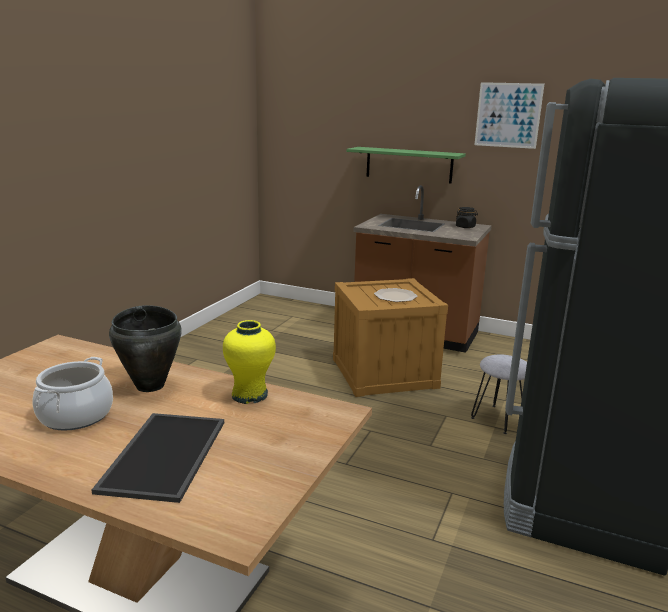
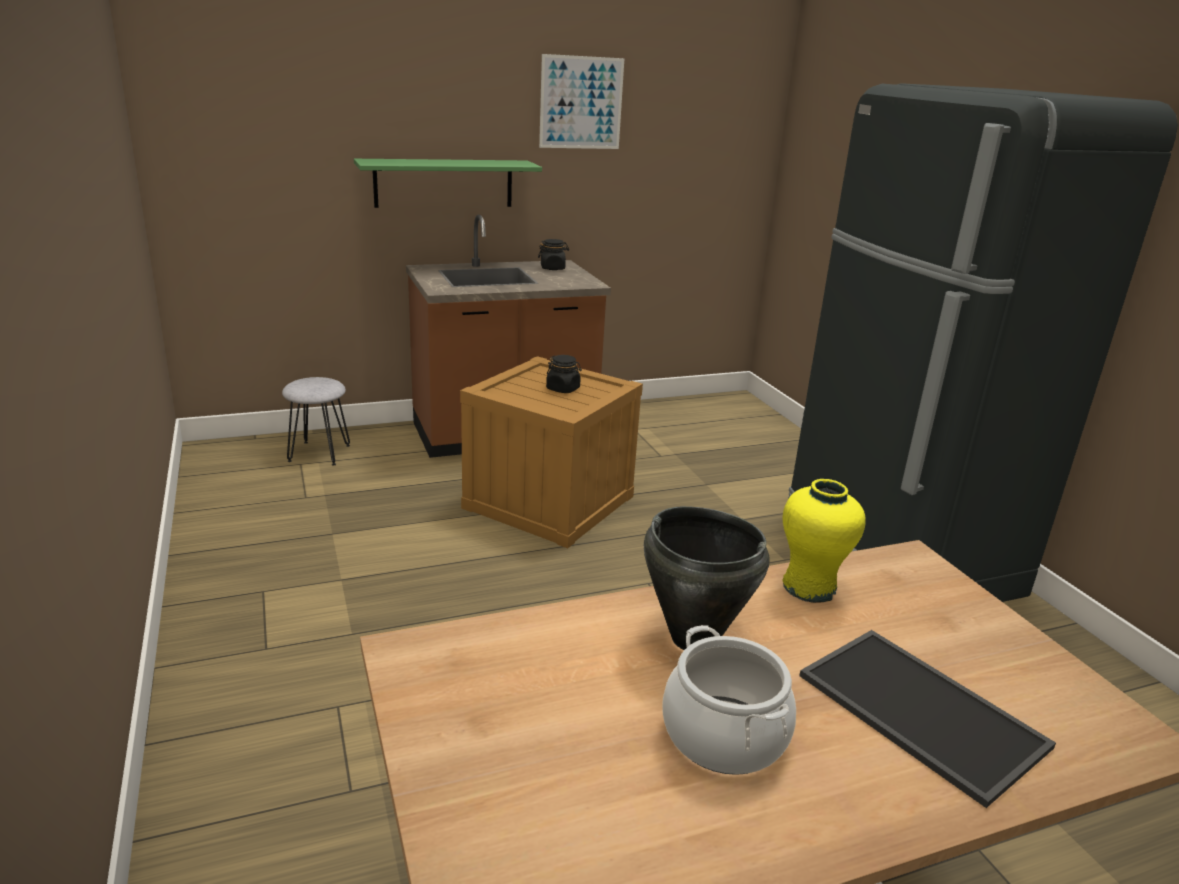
camera: 45 degrees left, 5 degrees up
(395, 296) = (563, 389): plate -> black jar
(498, 419) = (733, 508): grey stool -> grey stool (319, 453)

